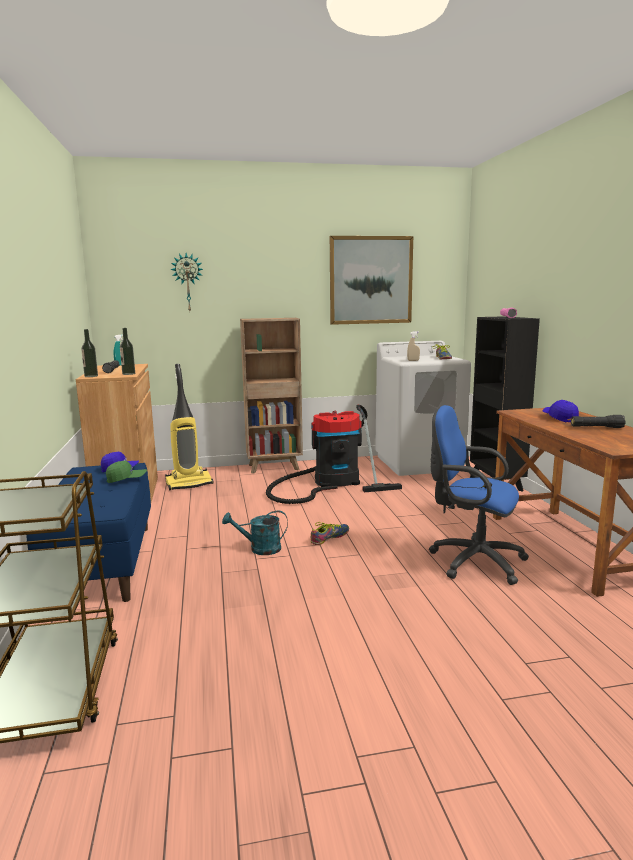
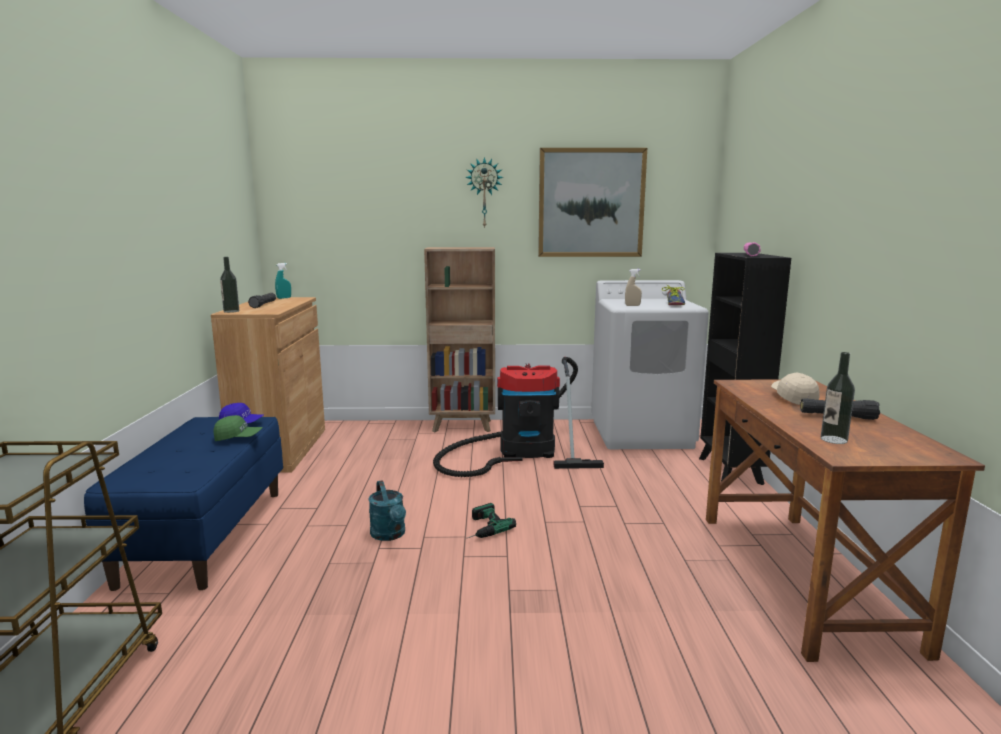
camera: 10 degrees right, 0 degrees up
(128, 374) = (275, 310): bottle -> bottle (833, 439)
(188, 282) = (368, 203): wall clock -> wall clock (484, 193)
(189, 483) = (356, 439): vacuum cleaner -> none
(259, 549) = (390, 535): turquoise watering can -> turquoise watering can turned 120 degrees counterclockwise
(329, 537) = (481, 528): shoe -> power drill
(472, 561) = (650, 582): blue office chair -> none
(559, 418) = (793, 398): blue cap -> beige cap

